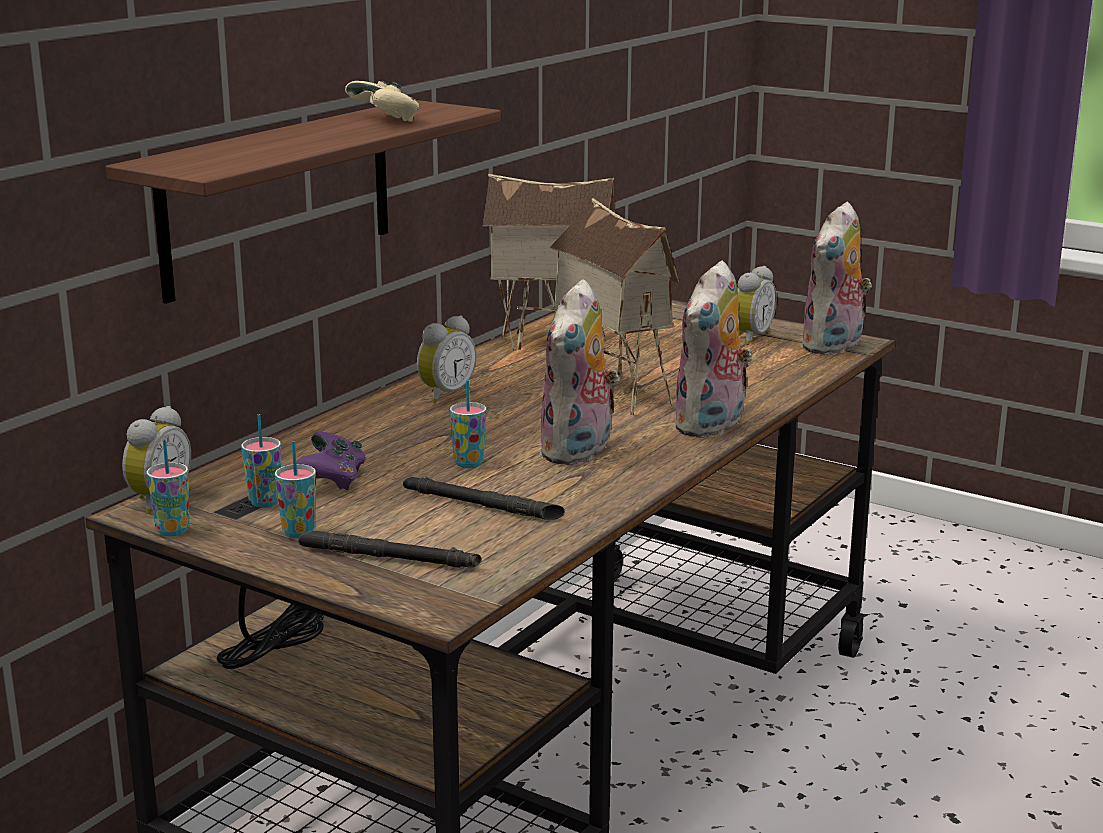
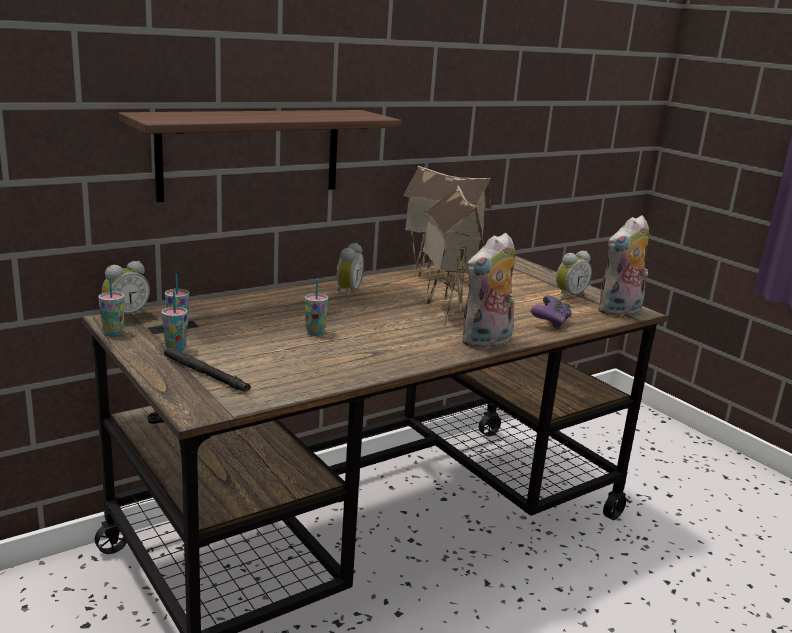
camera: 20 degrees right, 0 degrees up
(332, 480) = (229, 325): purple game controller -> purple game controller (550, 323)
(385, 120) = (320, 115): beige game controller -> none
(444, 395) = (347, 292): alarm clock -> alarm clock turned 45 degrees counterclockwise
(482, 505) = (294, 357): black flashlight -> none
(579, 452) = (387, 339): plush toy -> none

